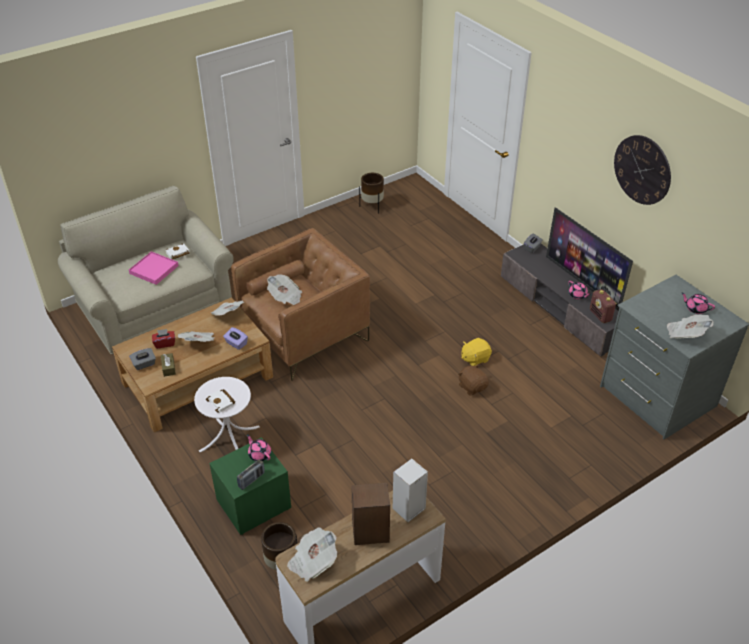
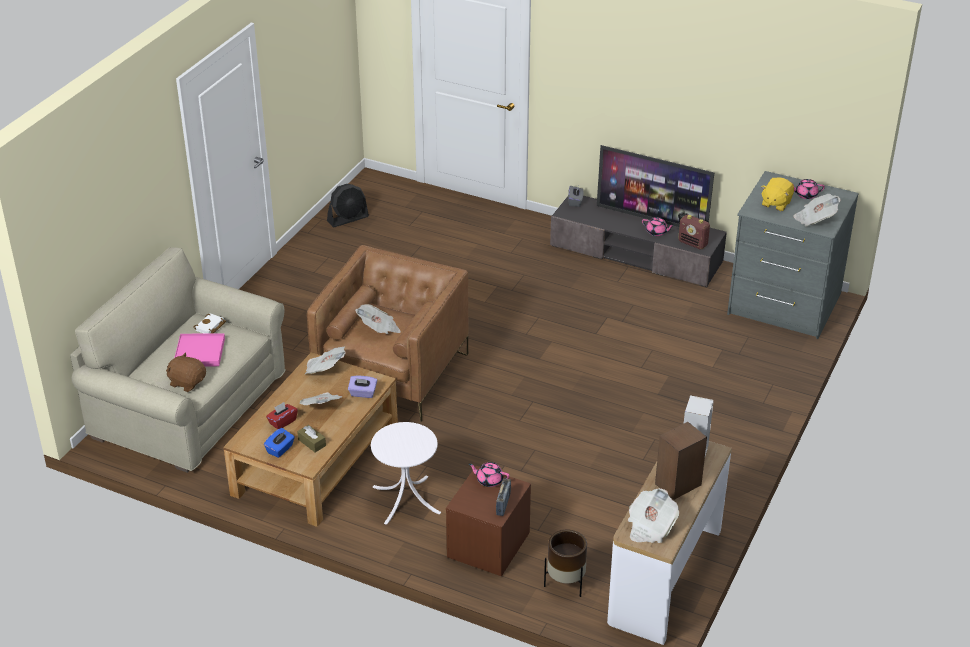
camera: 30 degrees left, 5 degrees down
(144, 364) = (280, 449): grey tissue box -> blue tissue box
(222, 402) = (409, 448): white book -> none
(253, 504) = (488, 546): green nightstand -> brown nightstand
(372, 207) = (348, 219): brown planter -> black fan
(472, 387) = (609, 359): brown plush toy -> brown plush toy (187, 382)
(475, 359) = (590, 332): yellow plush toy -> yellow plush toy (775, 203)
(642, 170) = (702, 74): wall clock -> none

